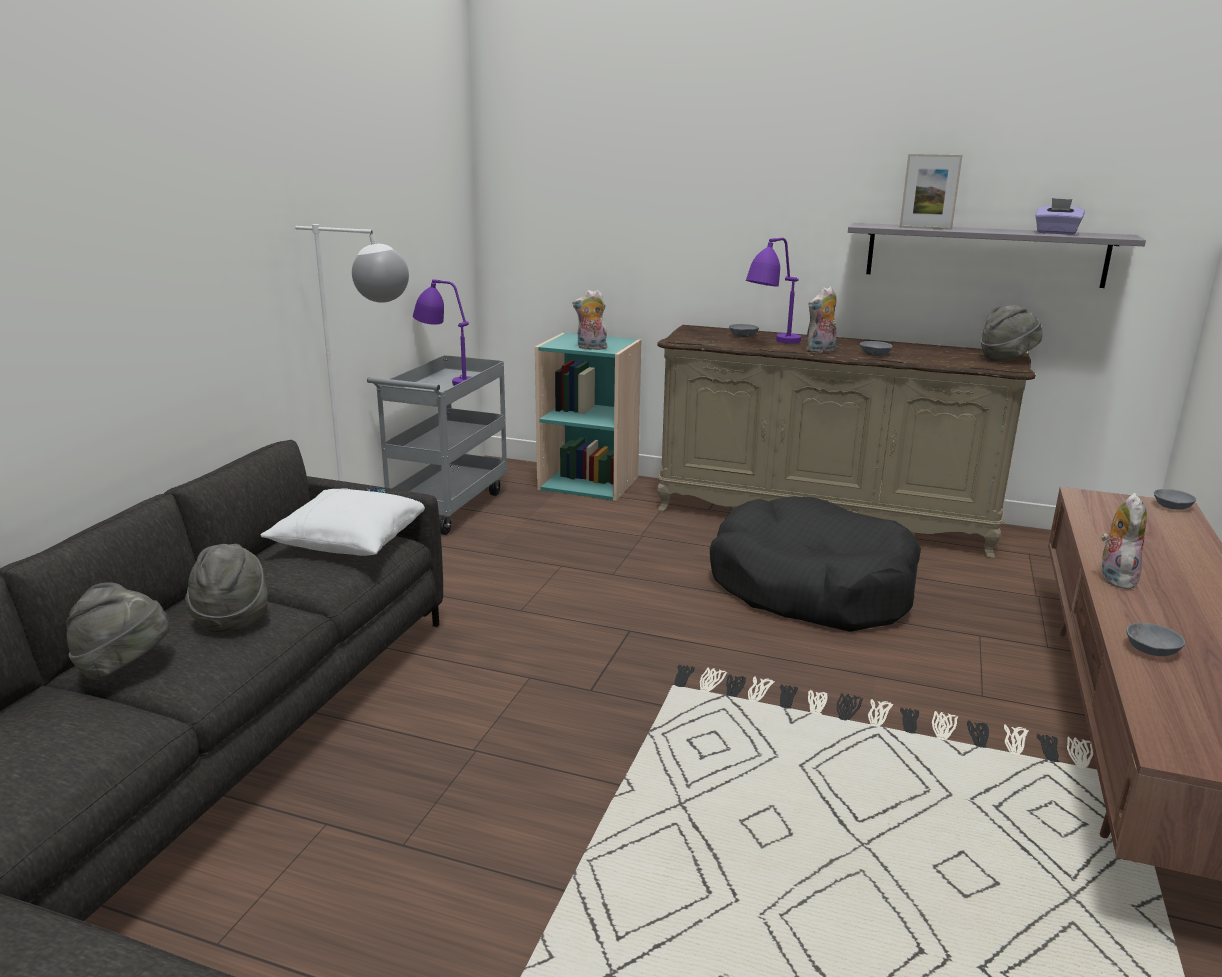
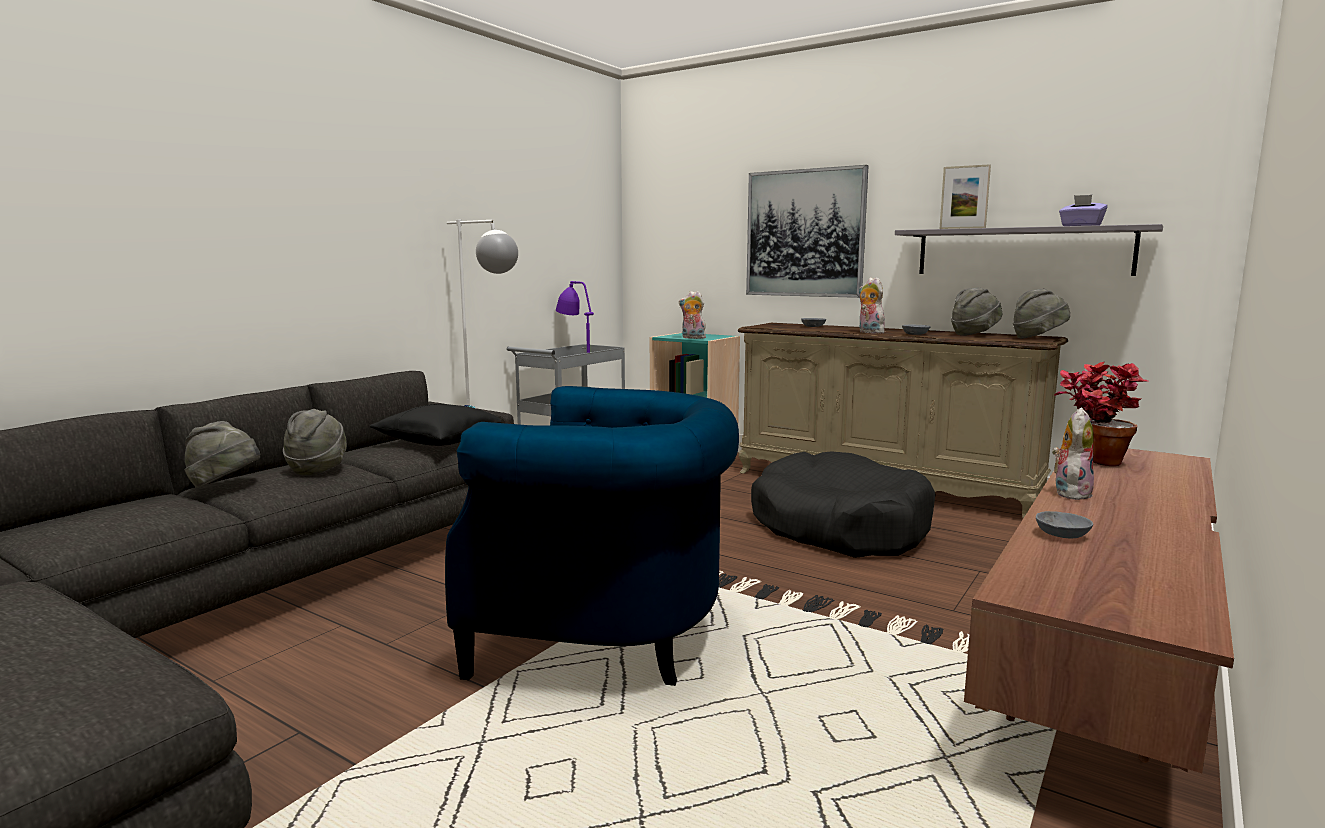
camera: 15 degrees right, 10 degrees down
(350, 542) = (440, 442): white pillow -> black pillow
(655, 792) = (605, 638): none -> blue armchair
(726, 217) = (805, 233): none -> picture
(770, 344) = (830, 329): purple table lamp -> none
(820, 351) = (869, 332): plush toy -> plush toy turned 75 degrees clockwise
(935, 352) = (974, 334): none -> grey hat
(1101, 520) = (1093, 461): none -> potted plant
(1172, 507) = (1180, 458): grey bowl -> none

